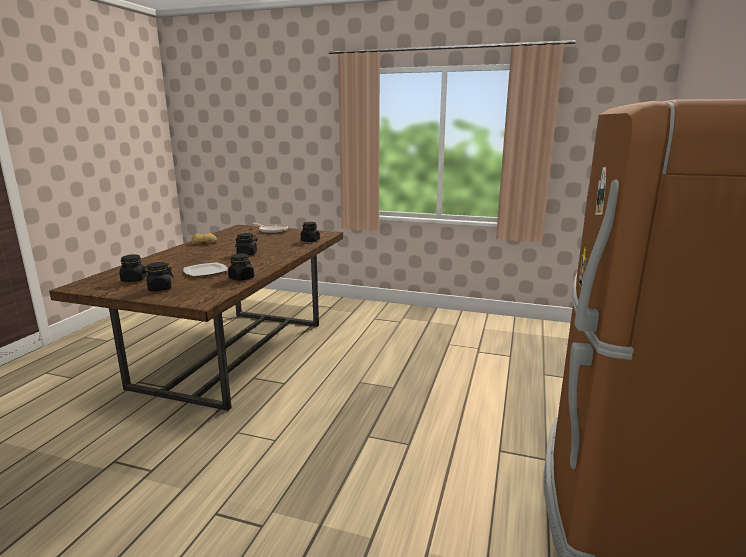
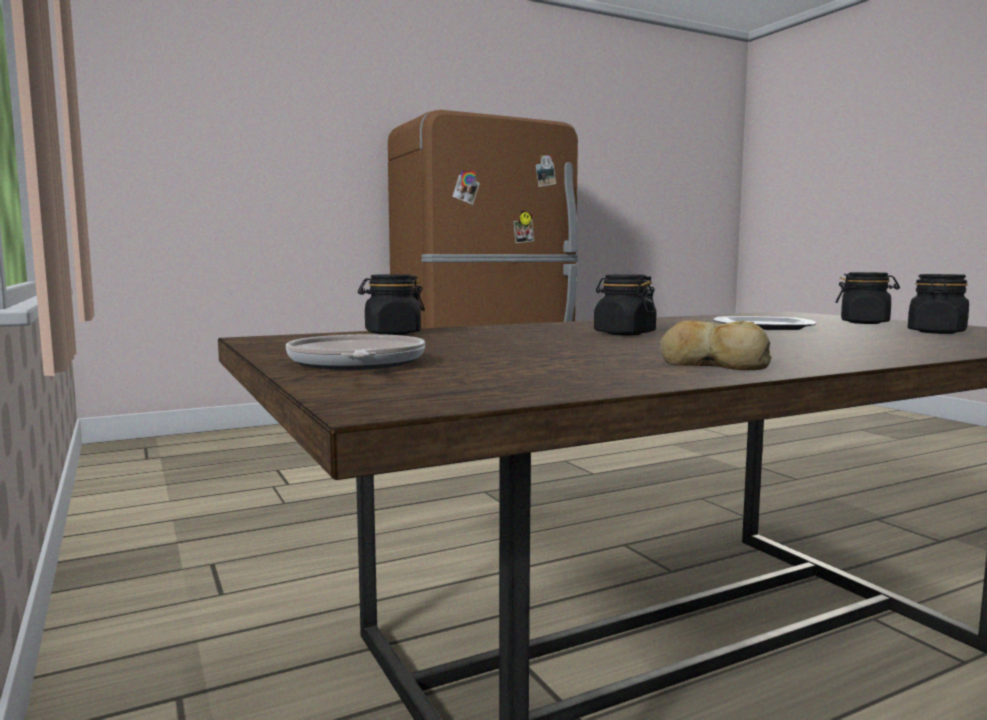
camera: 135 degrees left, 10 degrees down
(241, 278) = (700, 318): black jar -> none

